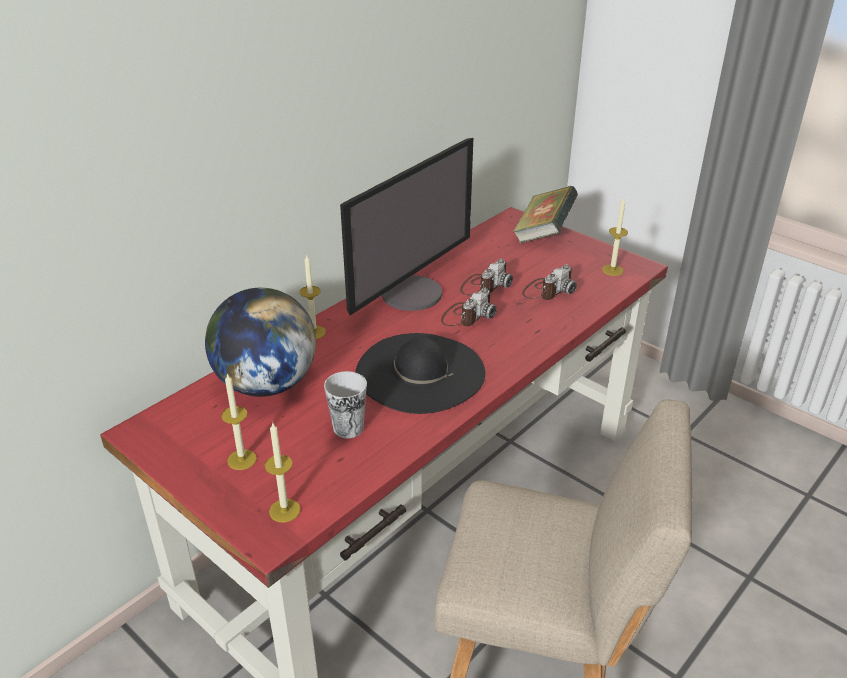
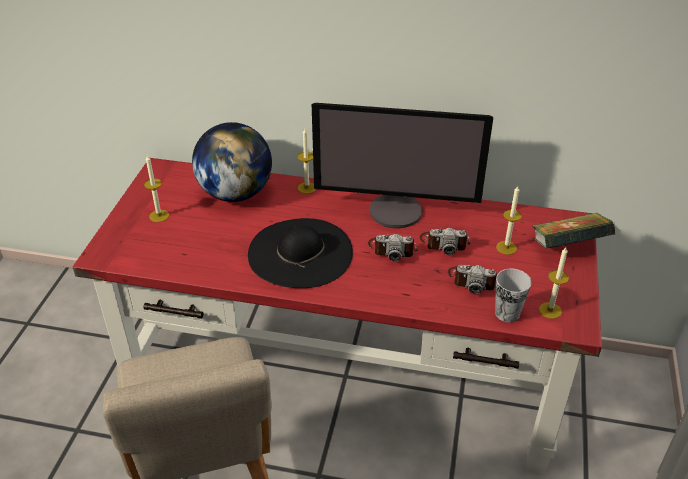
camera: 60 degrees right, 5 degrees up
(284, 510) = (125, 251): candle -> candle (506, 247)
(348, 428) = (216, 244): cup -> cup (507, 313)

